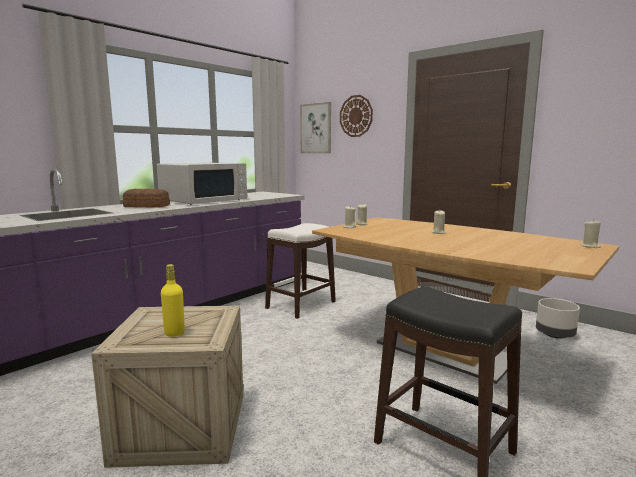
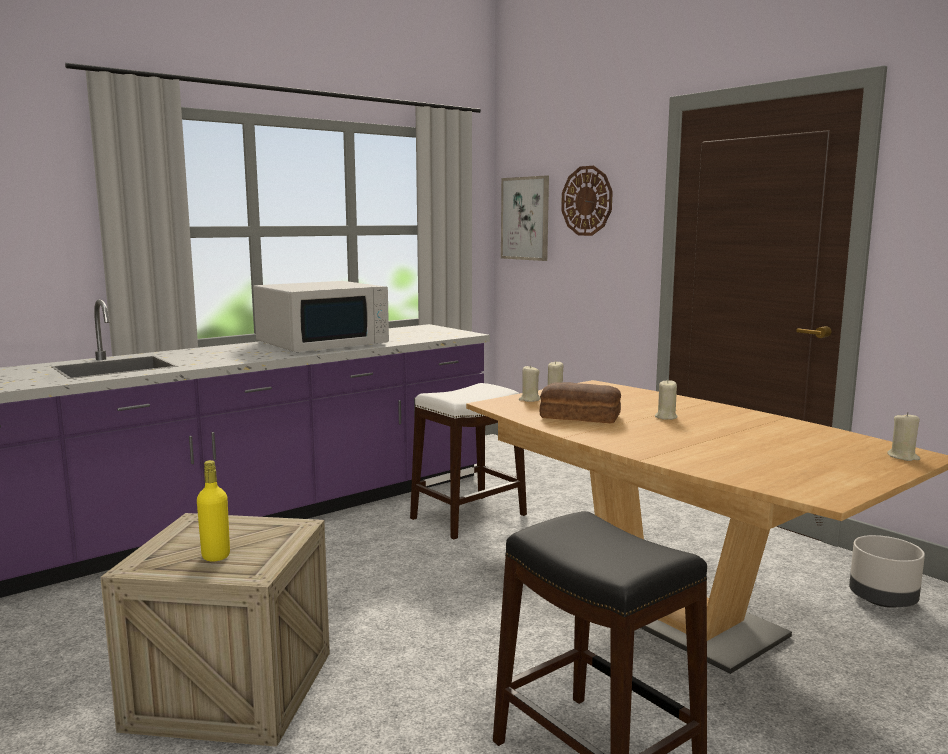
camera: 10 degrees right, 0 degrees up
(147, 206) = (231, 353): bread -> bread (581, 417)

